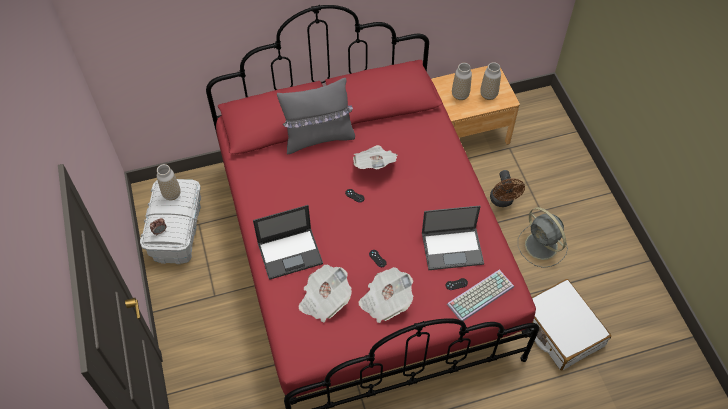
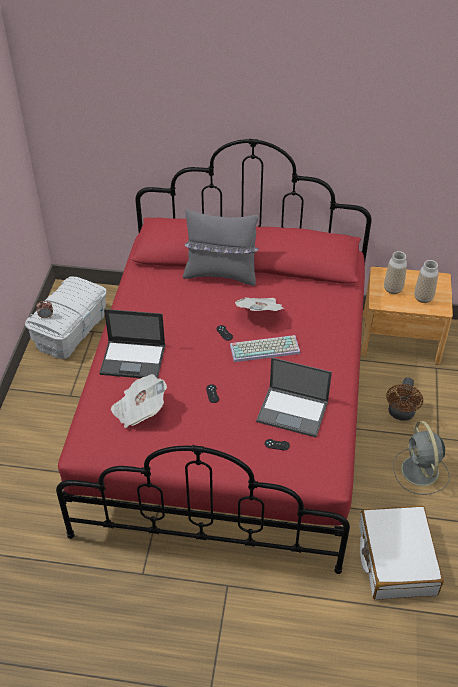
camera: 25 degrees right, 10 degrees down
(172, 194) = (75, 290): vase -> none
(385, 301) = (196, 433): newspaper -> none
(480, 294) = (296, 463): keyboard -> keyboard (265, 348)

